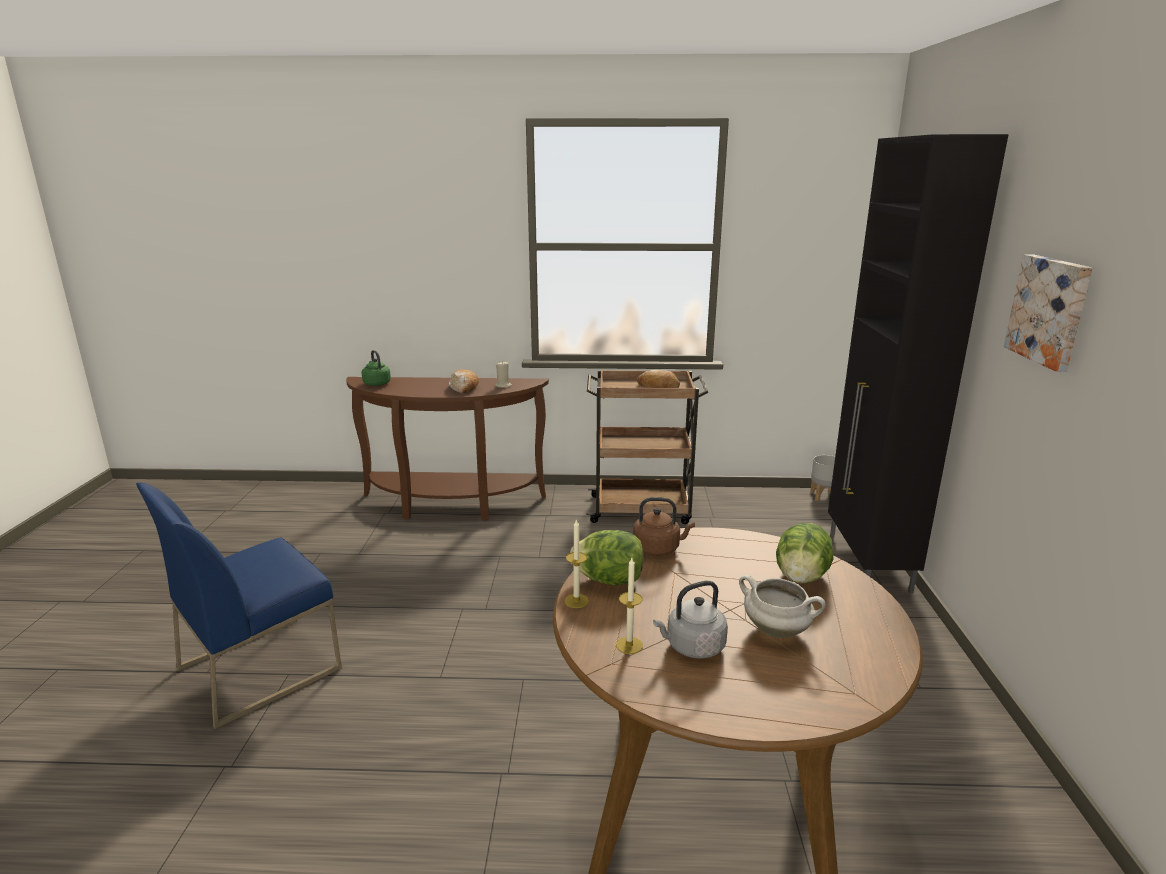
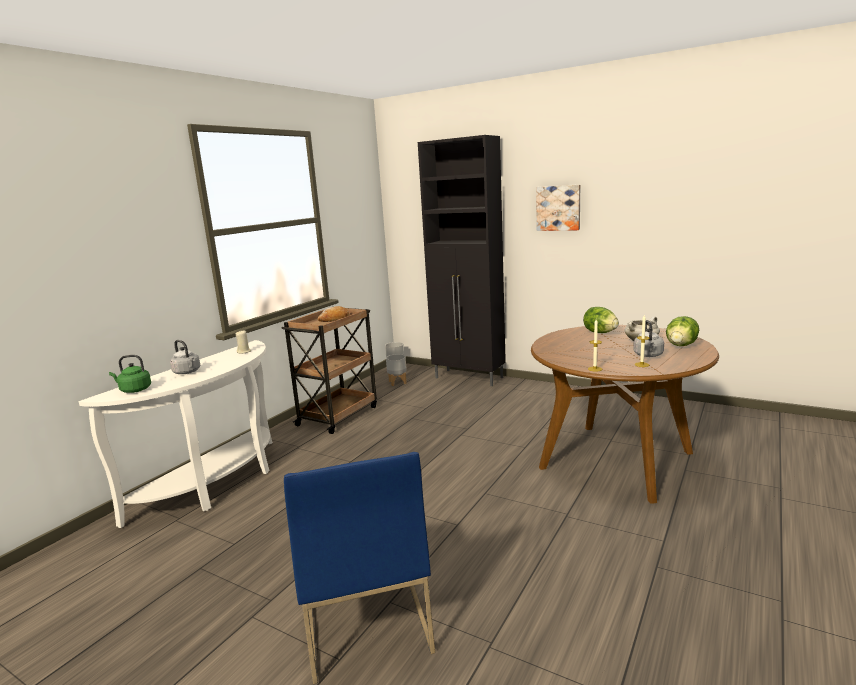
camera: 60 degrees left, 5 degrees down
(430, 385) = (187, 372): none -> grey kettle
(450, 506) = (218, 484): brown console table -> white console table
(464, 388) = (221, 362): bread -> none
(609, 580) = (578, 361): lettuce -> lettuce (681, 345)
(659, 549) = (553, 349): brown kettle -> none
(778, 513) = (398, 382): none -> grey planter

